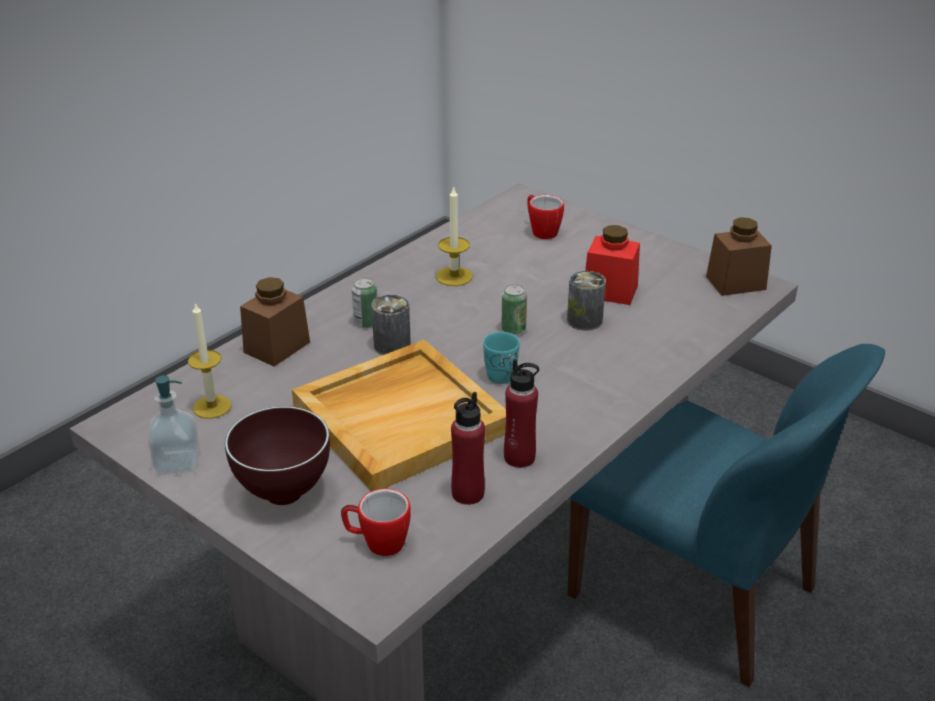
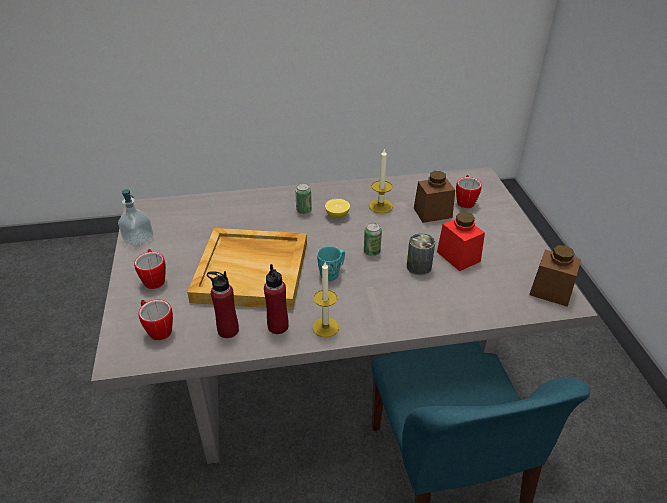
camera: 40 degrees right, 5 degrees up
(212, 407) = (184, 219): candle -> candle (325, 327)
(277, 347) = (248, 203): brown jar -> brown jar (432, 213)
(281, 494) = (154, 279): brown bowl -> mug
(392, 345) = (299, 229): can -> none
(416, 309) = (337, 215): none -> lemon

